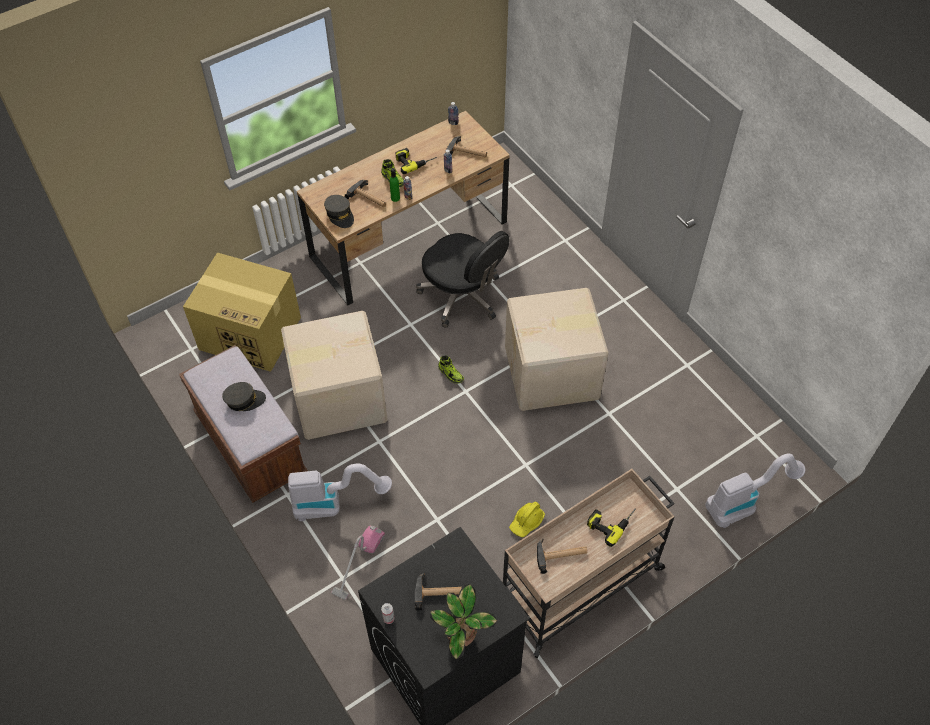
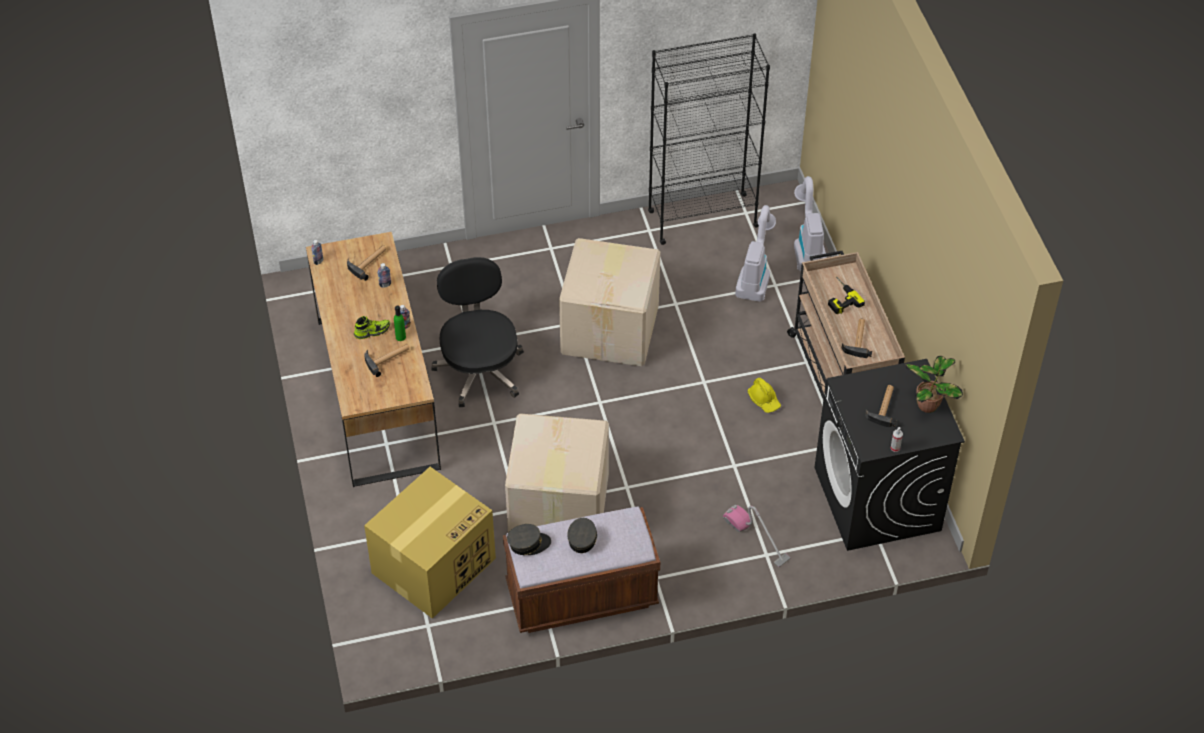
camera: 70 degrees left, 5 degrees down
(334, 503) = (682, 541): vacuum cleaner -> vacuum cleaner (755, 274)
(340, 215) = (399, 388): grey cap -> grey cap (528, 544)
(414, 160) = (355, 307): power drill -> none
(451, 374) = (573, 407): shoe -> none
(462, 296) = (480, 370): black office chair -> black office chair turned 75 degrees counterclockwise
(726, 402) = (702, 219): none -> black bookcase

